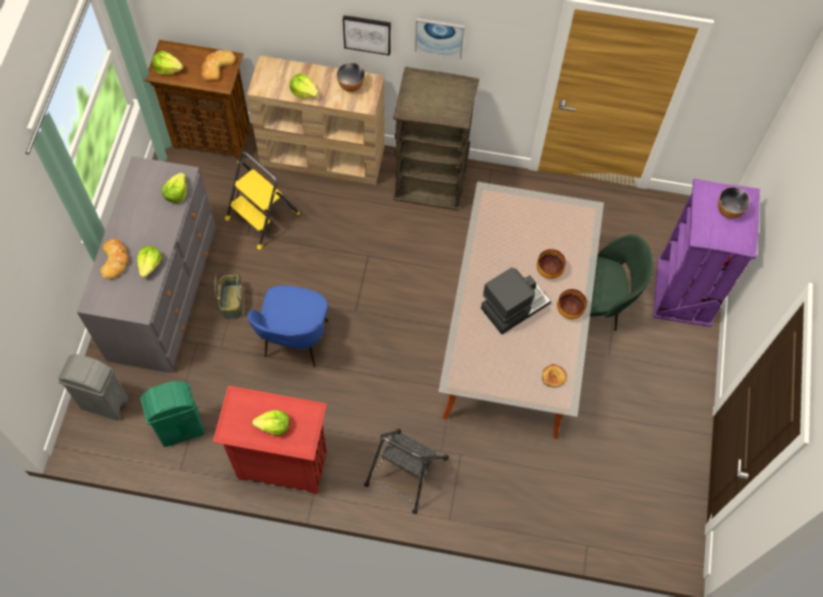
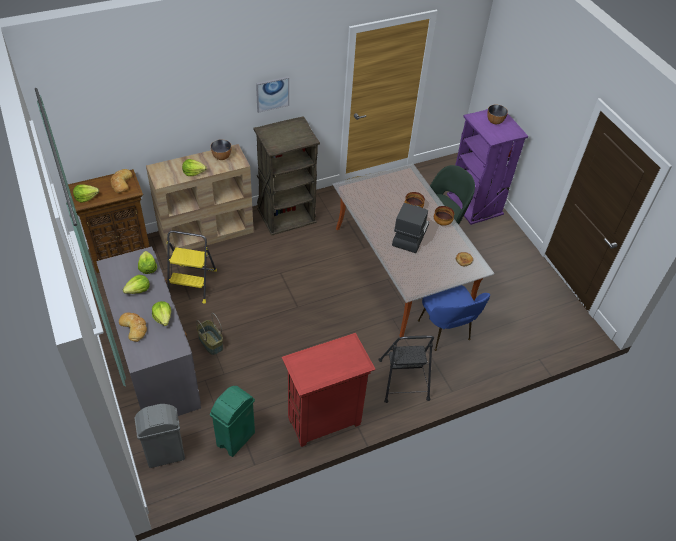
camera: 35 degrees left, 15 degrees down
(274, 426) = (333, 363): lettuce -> lettuce (138, 290)
(294, 344) = (273, 346): blue chair -> blue chair (445, 334)
(367, 34) = (223, 112): picture -> none

